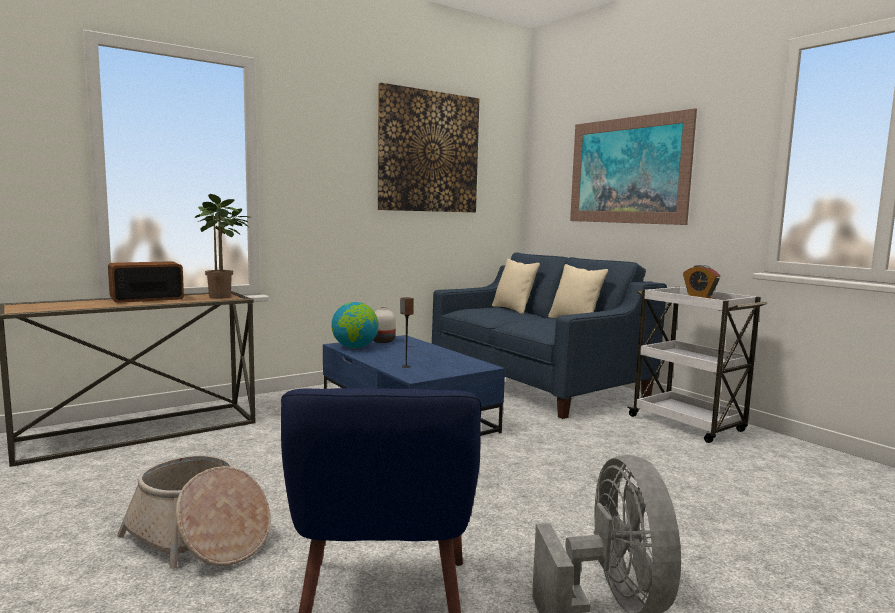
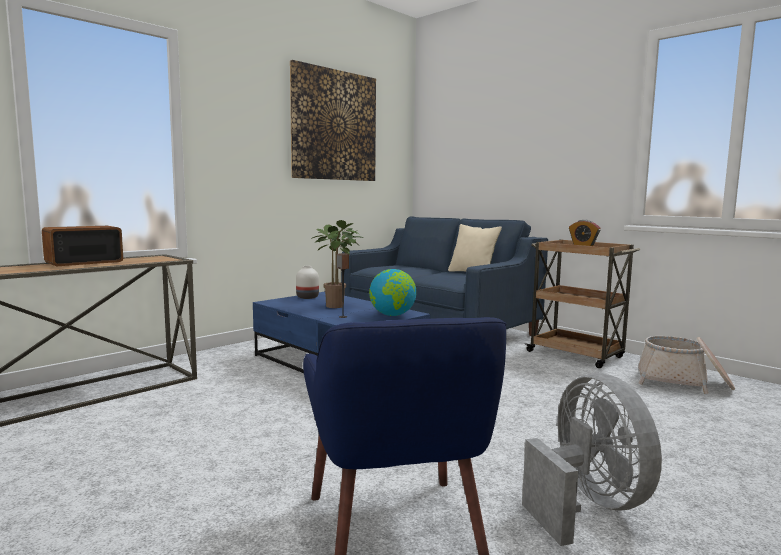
camera: 10 degrees left, 0 degrees up
(199, 538) = (189, 487): basket -> basket (683, 382)
(223, 297) = (161, 259): potted plant -> potted plant (338, 306)
(354, 347) = (285, 303): globe -> globe (392, 315)
(513, 309) = (413, 266): beige pillow -> none
(627, 170) = (509, 142): picture -> none
(688, 424) = (576, 355): white cart -> brown cart

